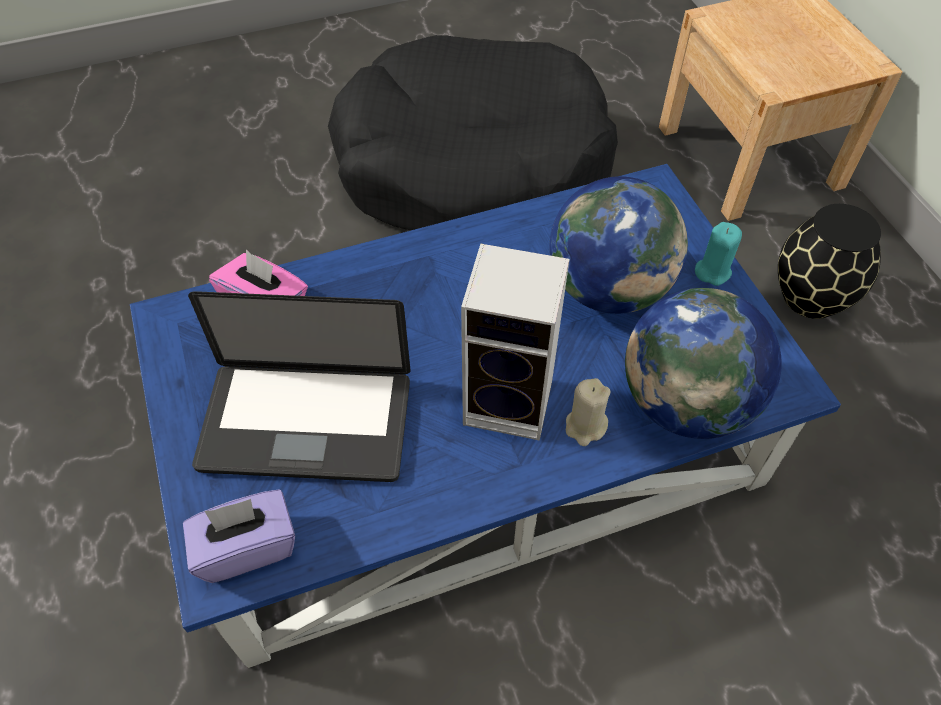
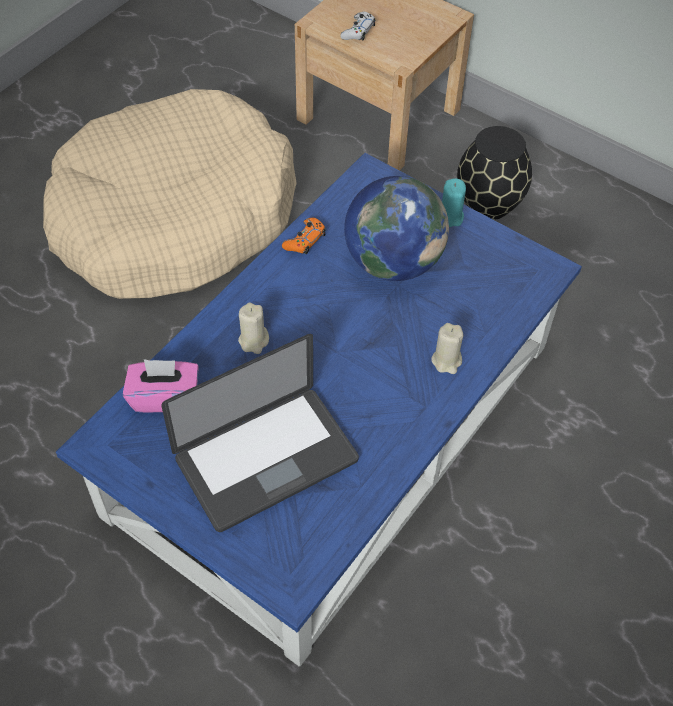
camera: 35 degrees left, 0 degrees up
(247, 547) = (296, 557): purple tissue box -> none
(396, 296) = (254, 341): none -> beige candle
(472, 166) = (173, 218): black dog bed -> beige dog bed
(512, 402) = (390, 370): speaker -> none
(530, 221) = (304, 240): none -> orange game controller
(686, 403) = (495, 313): globe -> none
(749, 41) = (358, 31): none -> white game controller

